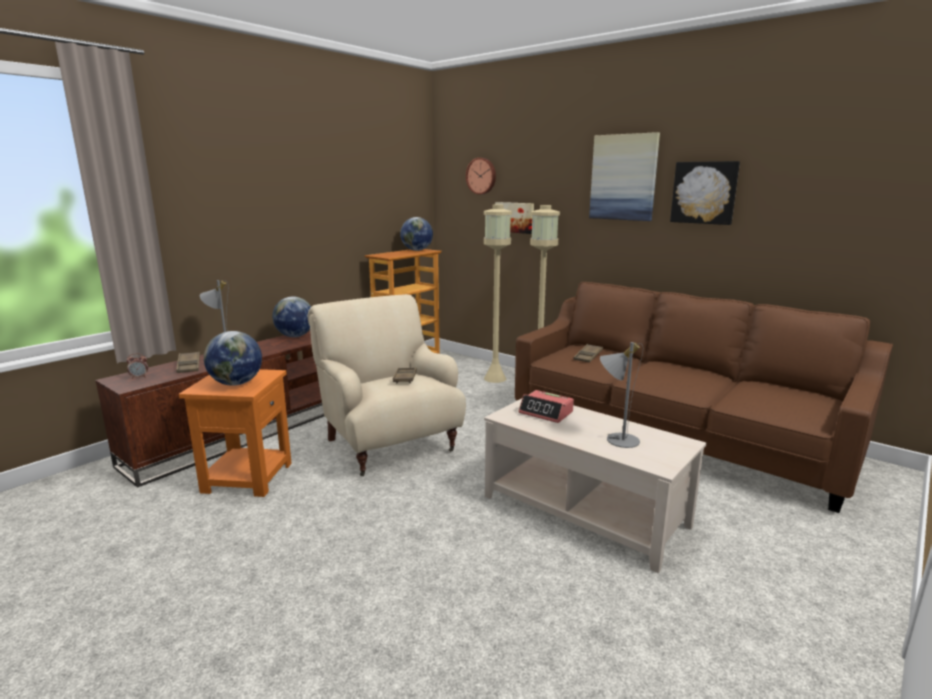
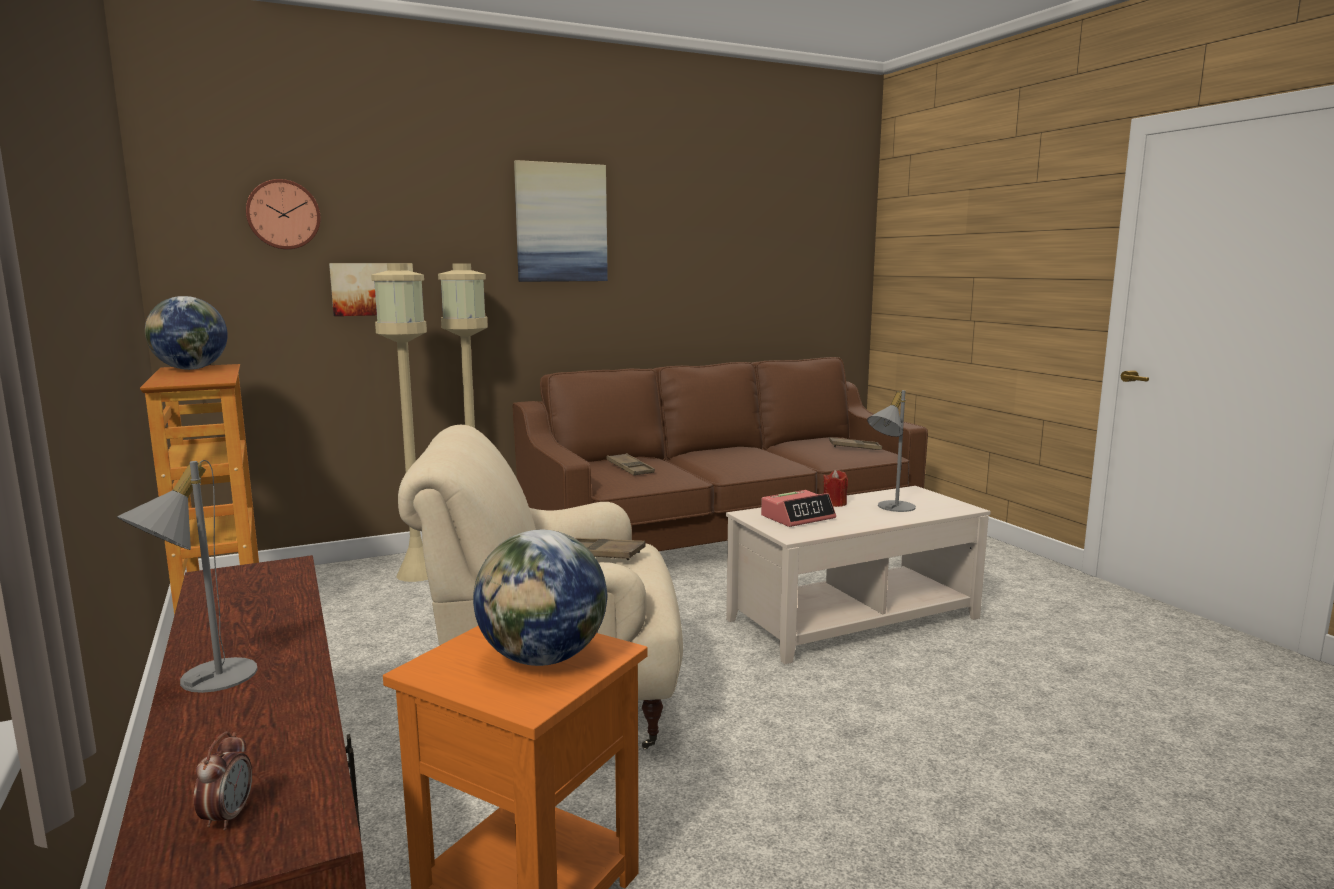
camera: 65 degrees left, 5 degrees down
(189, 366) = (241, 731): brown tray -> brown tray (855, 448)
(295, 336) = (218, 594): globe -> none
(597, 419) = (834, 503): none -> red candle
(704, 192) = (662, 243): picture -> none

